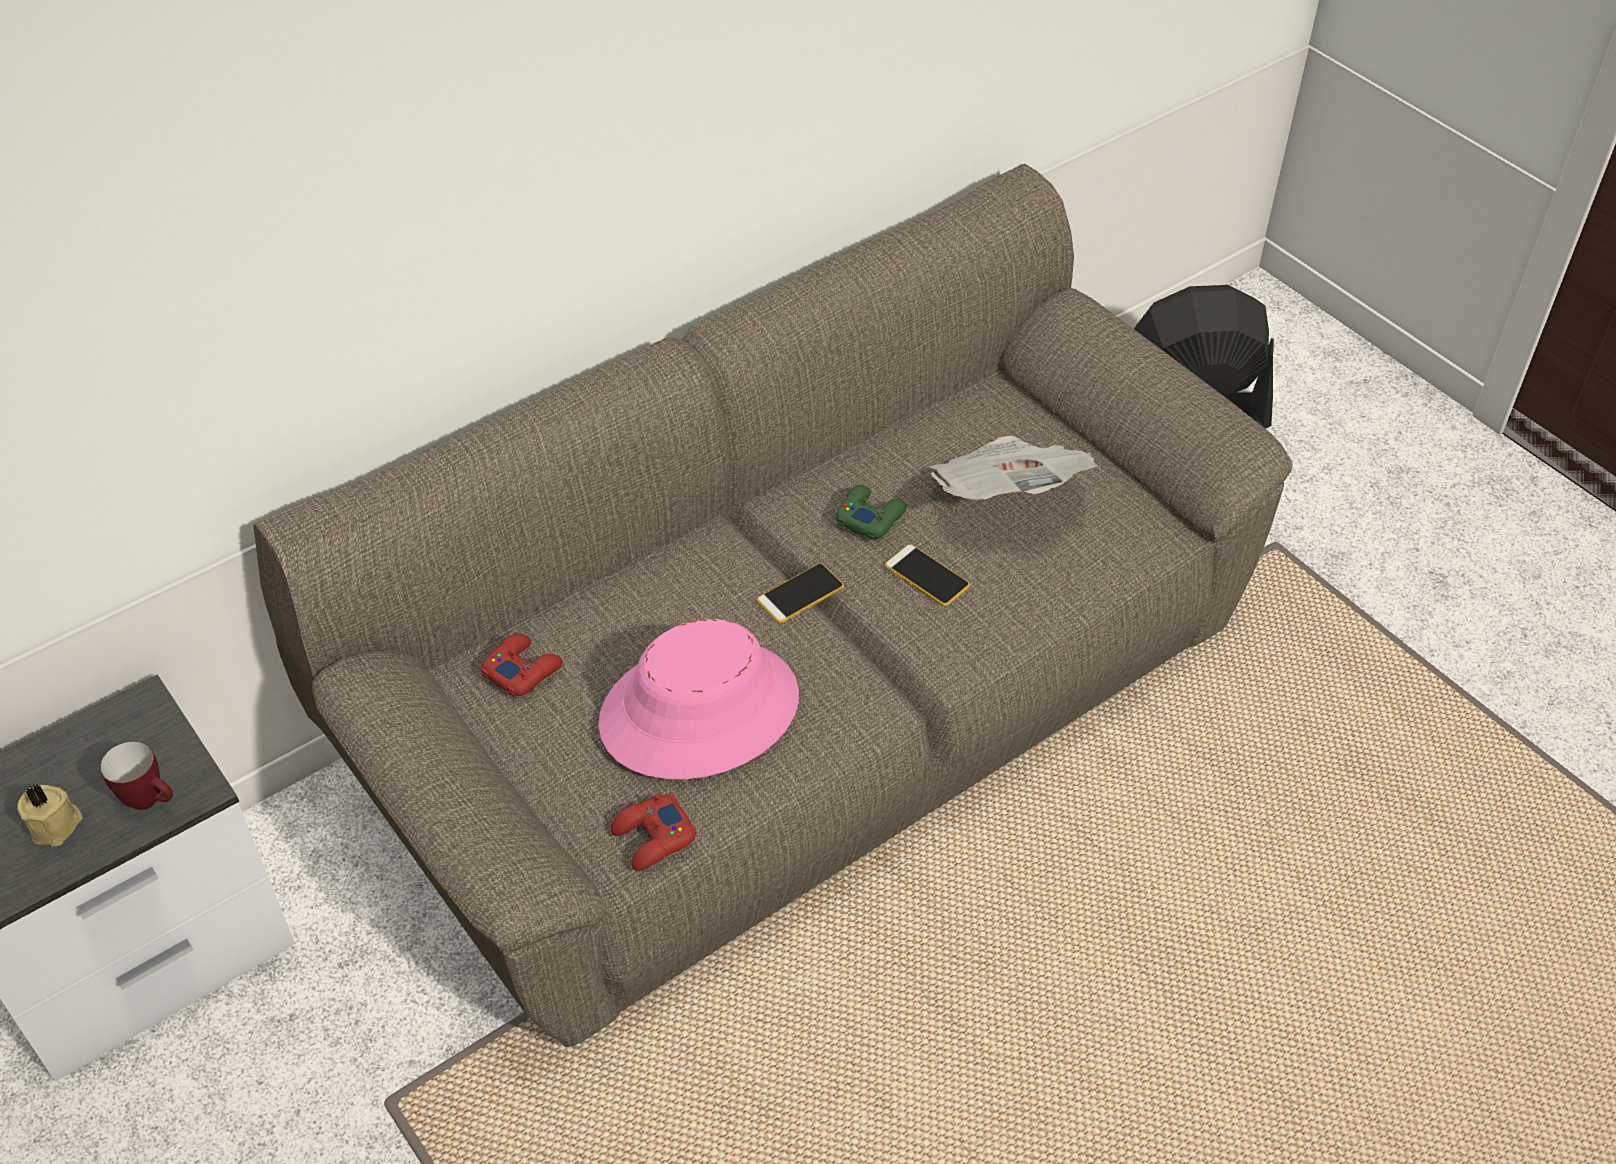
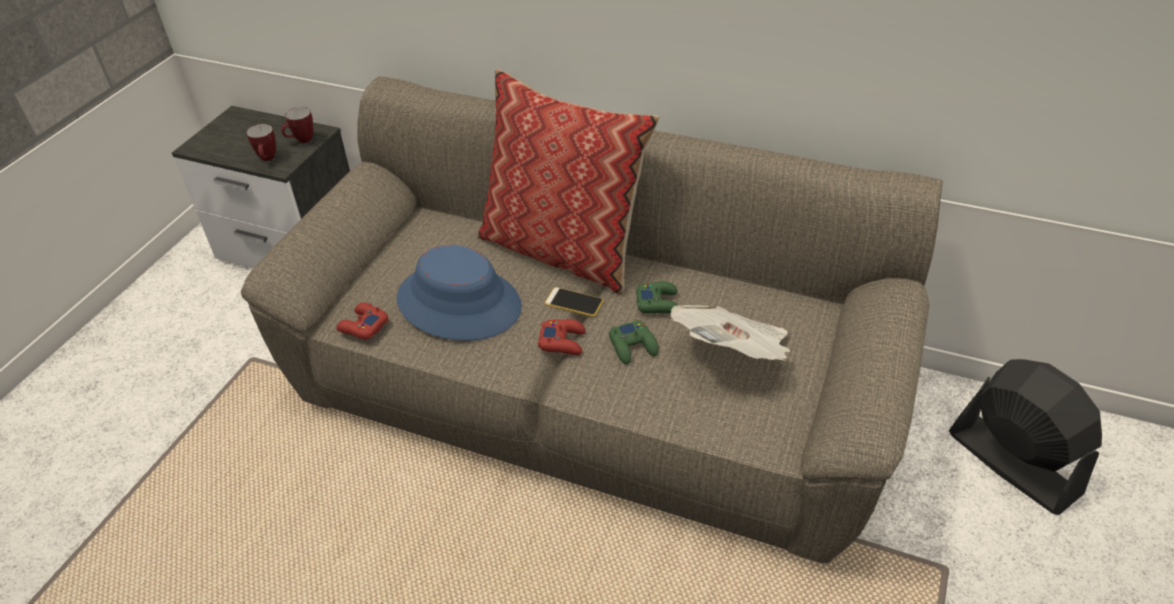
camera: 60 degrees right, 5 degrees down
(57, 826) = (241, 144): beige candle -> none
(143, 737) = (301, 141): none -> mug
(522, 670) = (442, 234): red game controller -> red game controller (563, 341)
(682, 558) = (563, 250): none -> pillow
(699, 710) = (459, 303): pink hat -> blue hat
(927, 576) = (633, 346): phone -> green game controller

